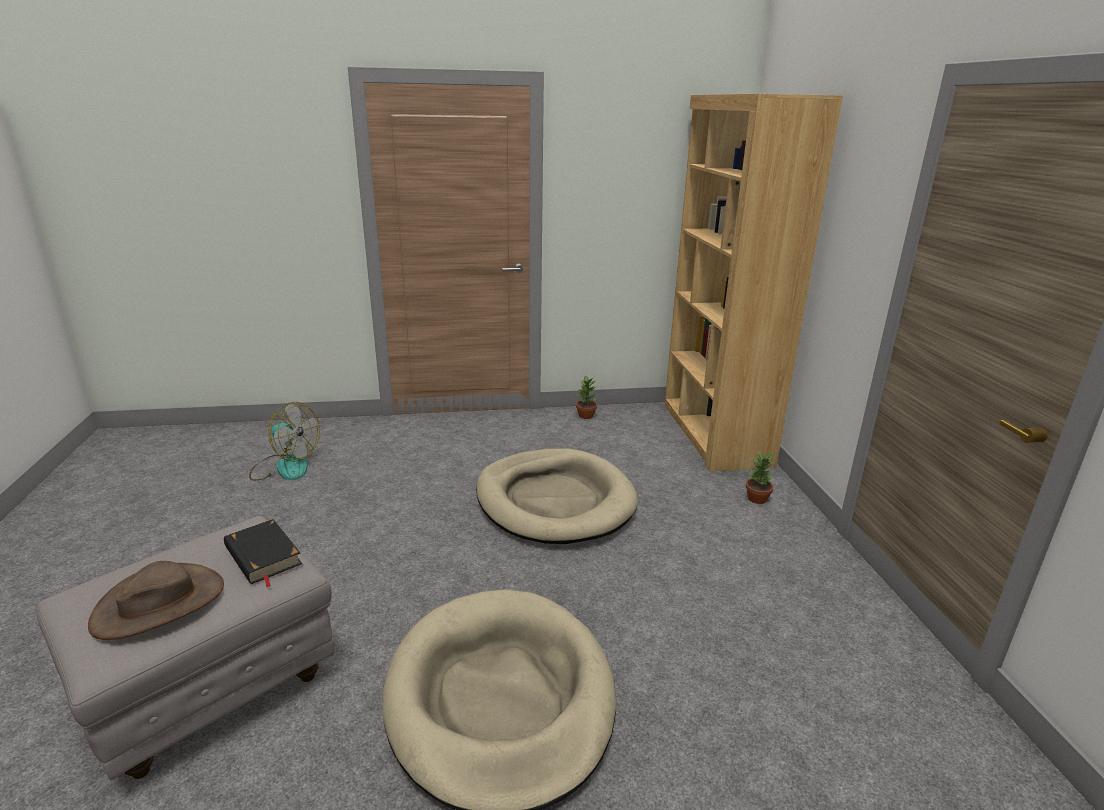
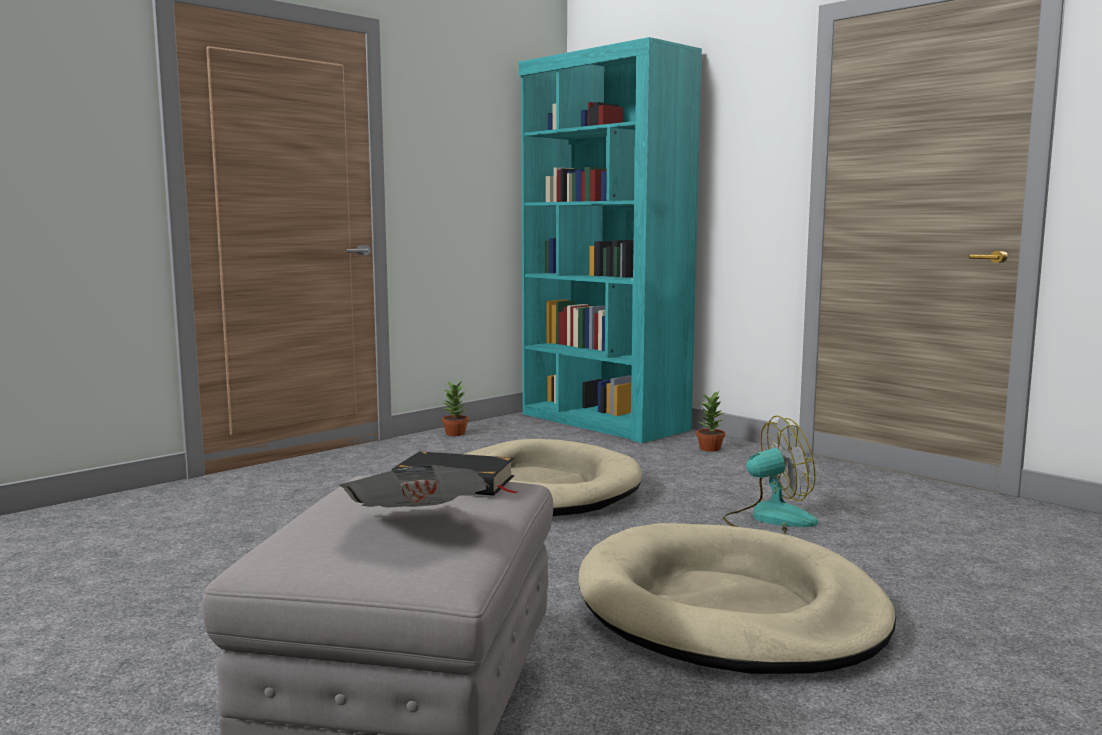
camera: 35 degrees left, 15 degrees down
(159, 603) = (417, 528): brown hat -> newspaper
(285, 466) = (121, 543): fan -> fan (769, 520)
(714, 434) = (603, 422): brown bookcase -> turquoise bookcase

